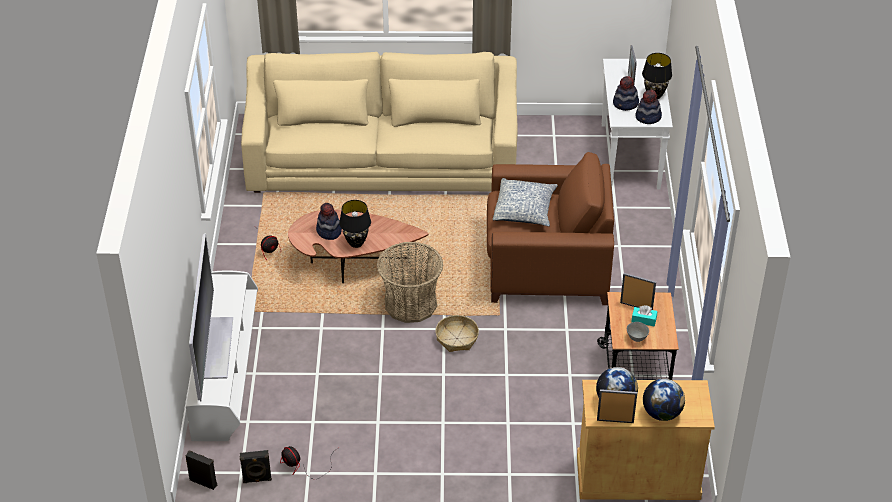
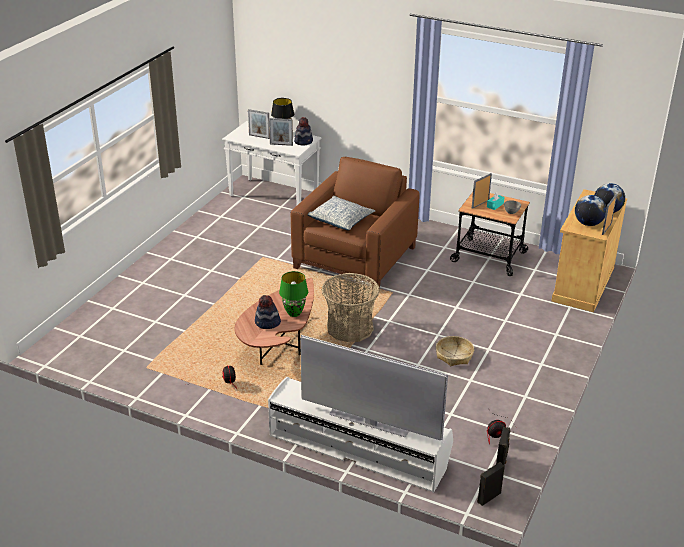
camera: 65 degrees left, 10 degrees down
(356, 243) = (294, 313): black table lamp -> green table lamp
(382, 160) = (169, 295): beige sofa -> none
(456, 338) = (404, 318): basket -> basket (454, 356)
(625, 104) = (281, 144): hat -> picture frame

